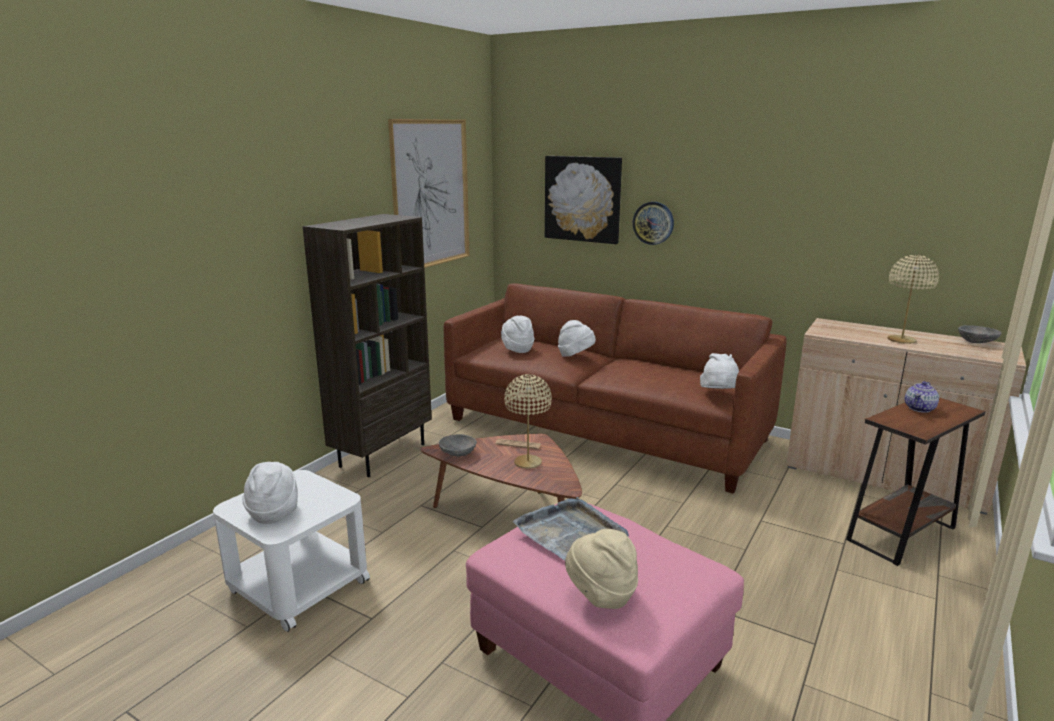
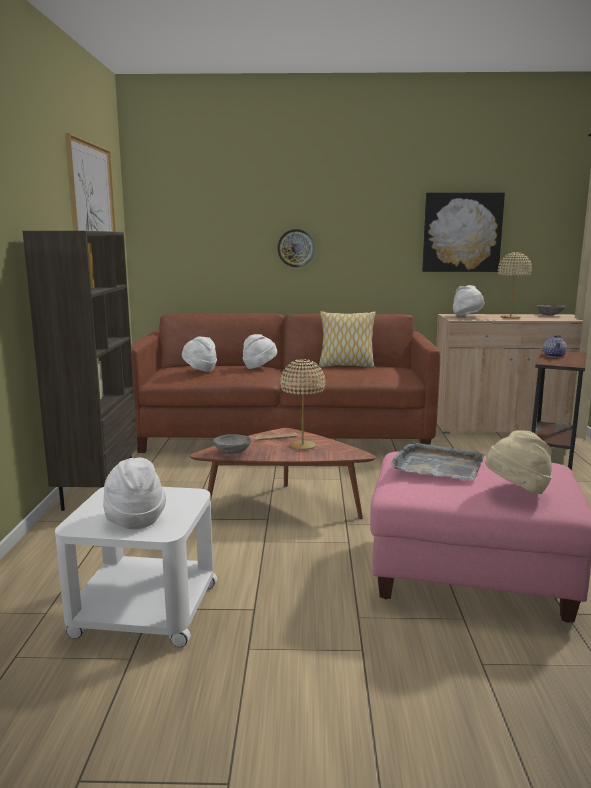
camera: 30 degrees left, 5 degrees down
(582, 199) = (226, 230): picture -> picture (462, 232)
(674, 368) = (346, 366): none -> pillow
(719, 393) = (404, 374): white hat -> white hat (467, 316)

